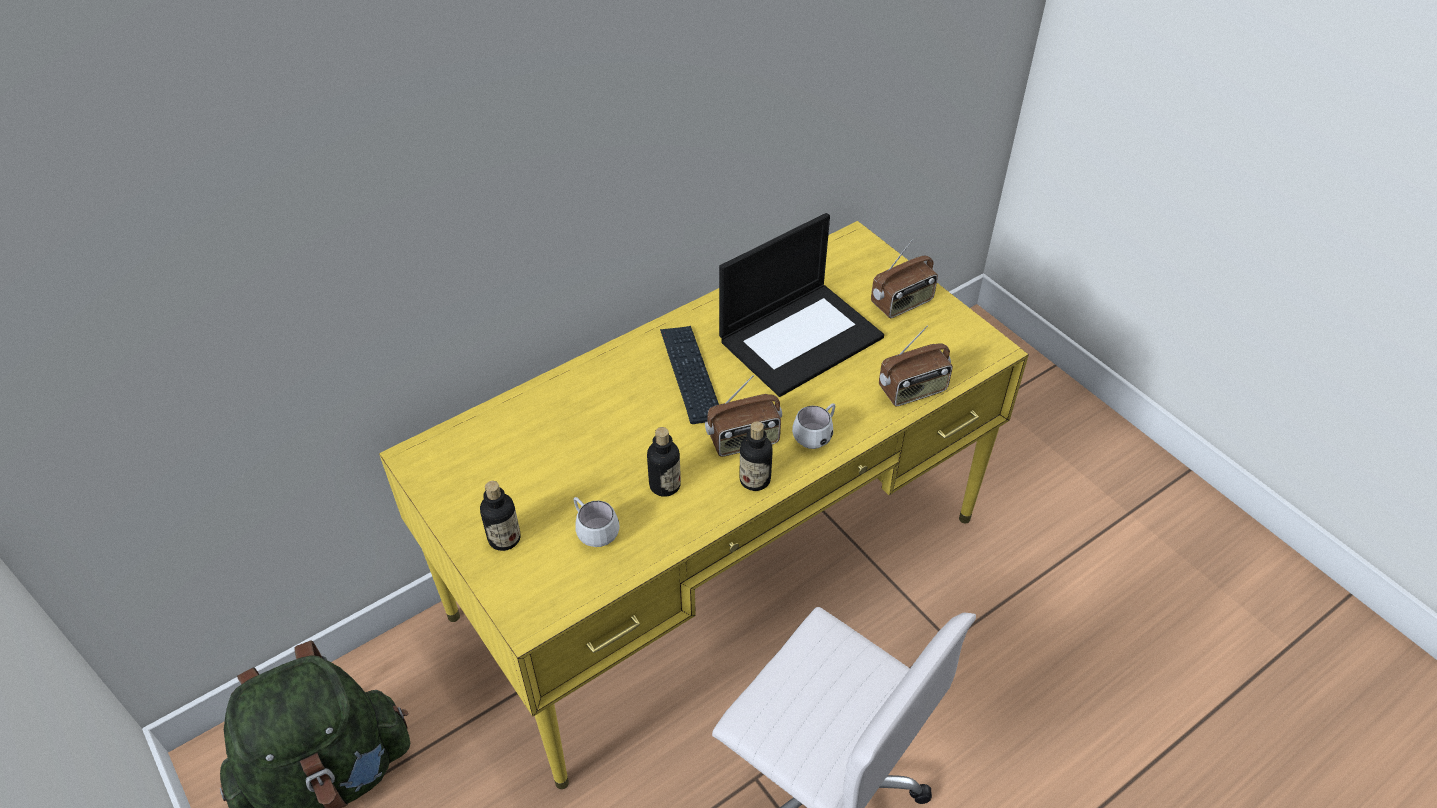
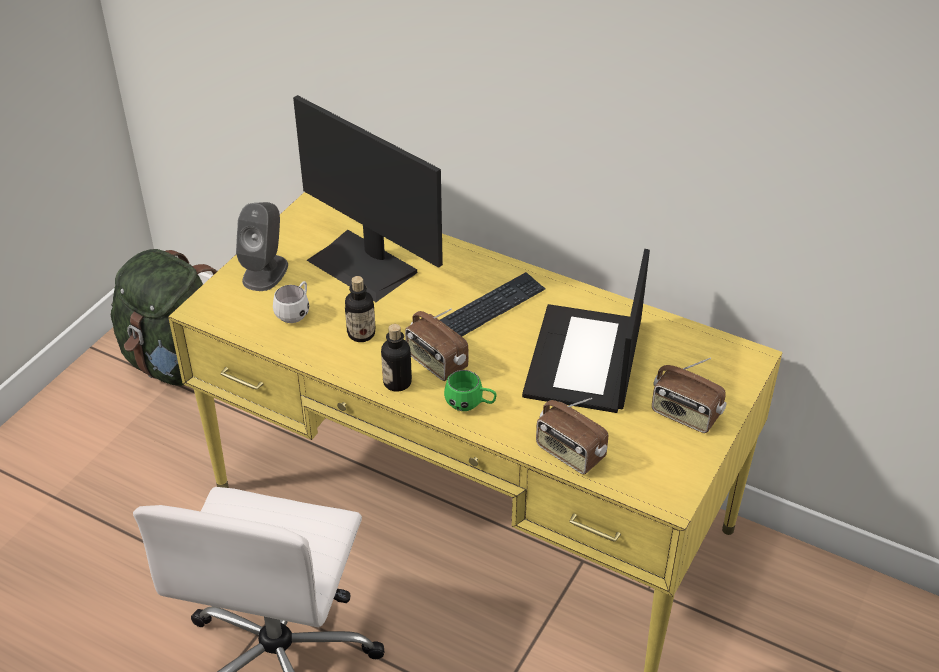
camera: 65 degrees right, 5 degrees down
(504, 538) = (265, 272): bottle -> grey speaker
(555, 448) = (364, 265): none -> monitor
(801, 337) = (585, 360): laptop -> laptop turned 75 degrees clockwise
(816, 435) = (470, 405): white mug -> green mug

